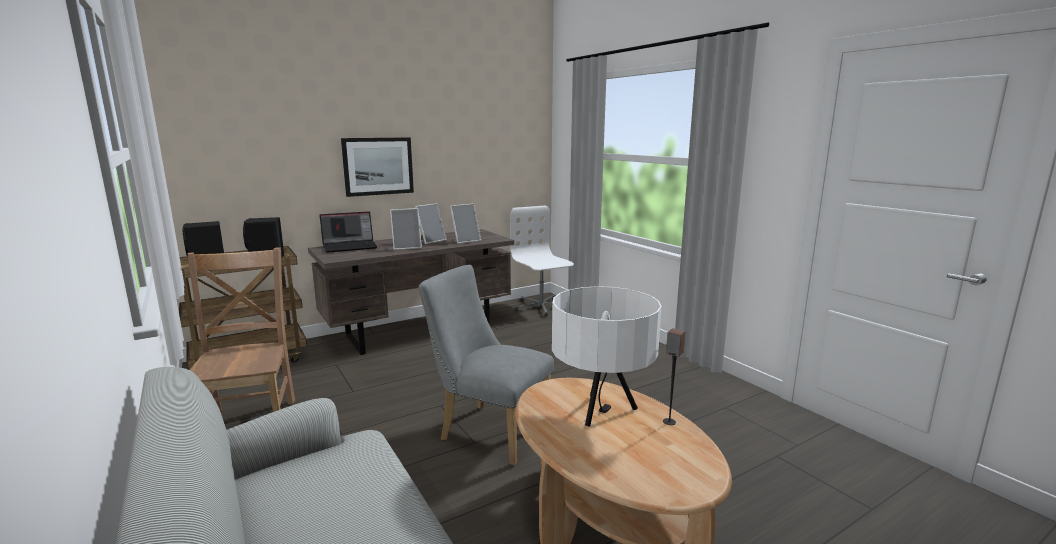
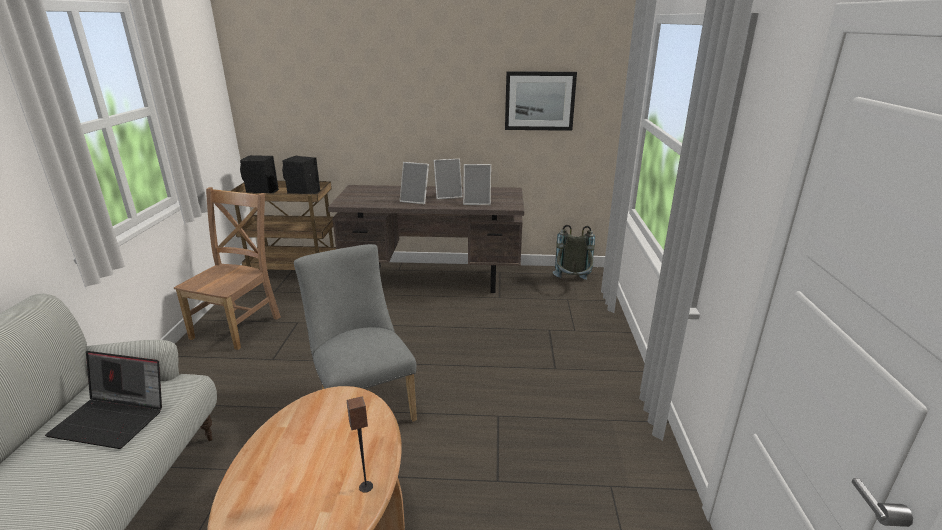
camera: 35 degrees right, 10 degrees up
(350, 246) = (377, 190): laptop -> laptop (113, 419)
(378, 166) = (414, 114): picture -> picture (539, 101)
(541, 307) = (572, 283): white office chair -> grey backpack
(601, 413) = (331, 445): white table lamp -> none

